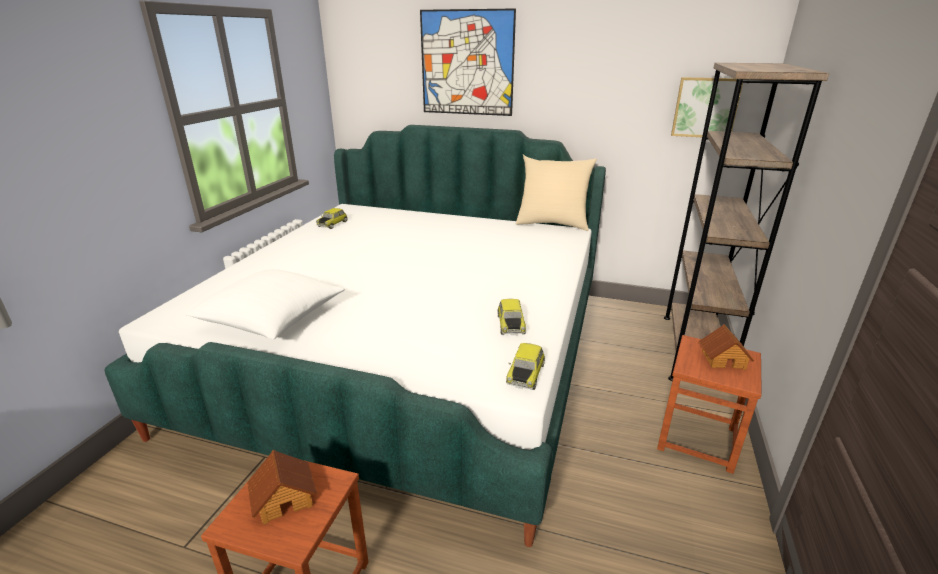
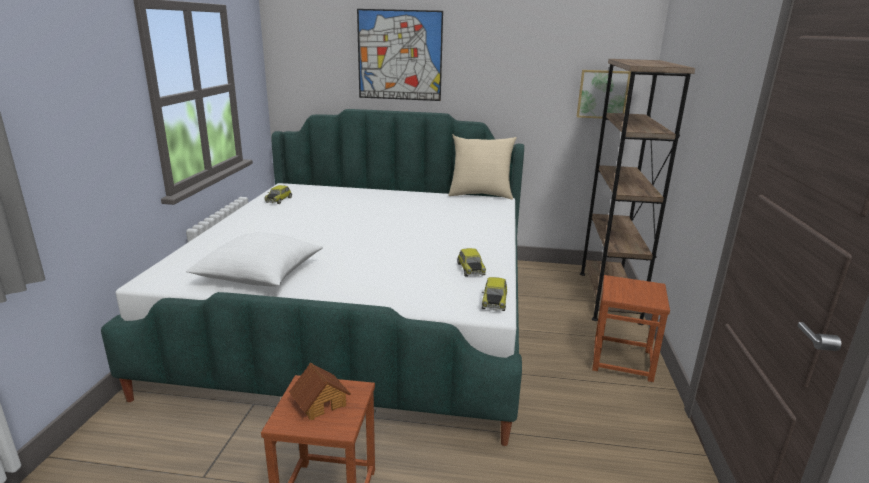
camera: 10 degrees left, 5 degrees down
(723, 359) = (638, 289): toy house -> none

